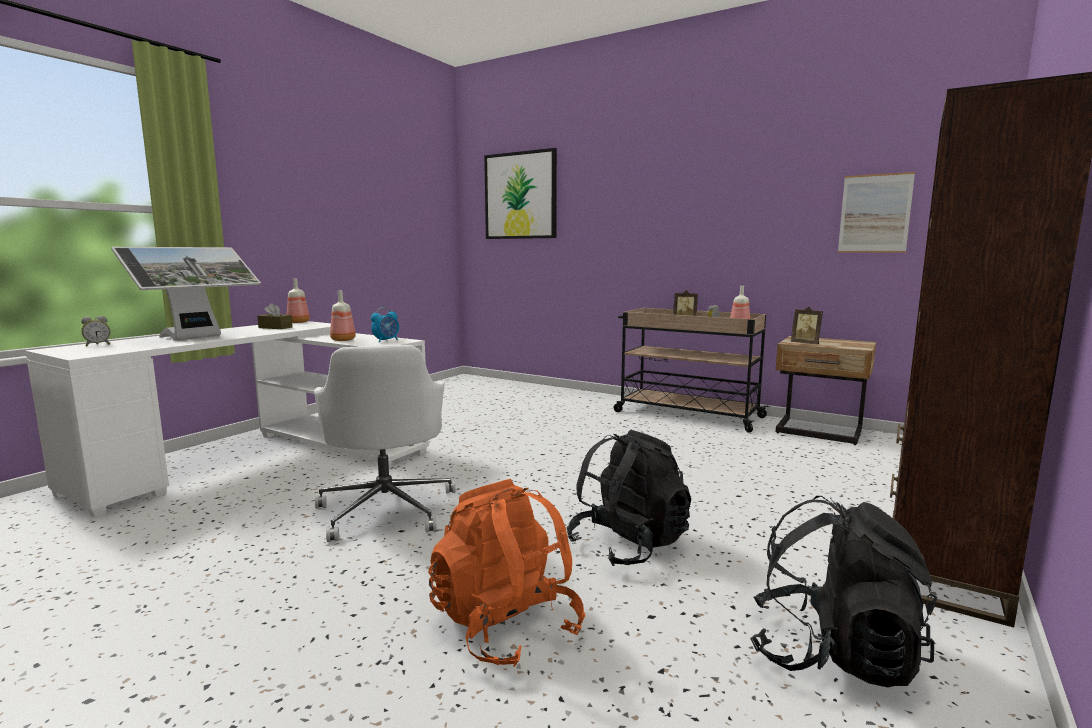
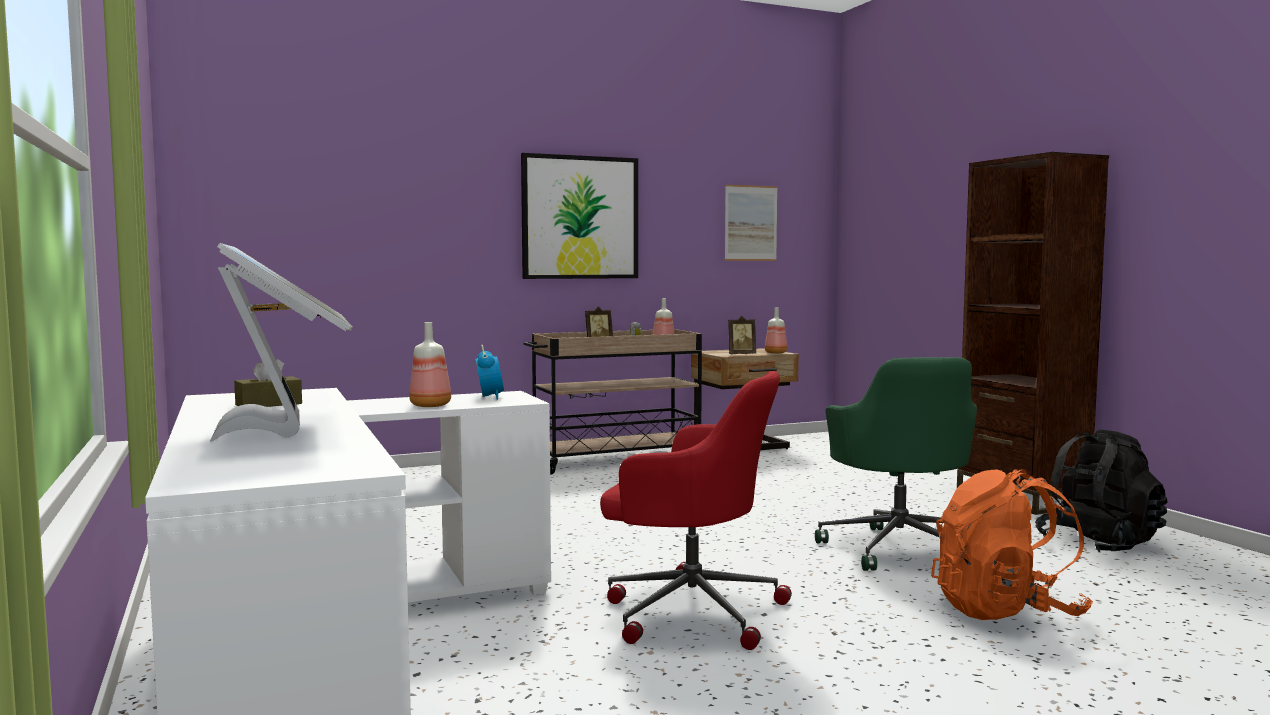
camera: 55 degrees left, 5 degrees down
(98, 345) = (216, 464): alarm clock -> none
(298, 322) = (225, 396): bottle -> bottle (776, 353)
(387, 509) = (690, 611): white office chair -> red office chair
(520, 196) = (304, 168): picture -> picture (580, 217)
(628, 545) = (899, 548): black backpack -> green office chair

